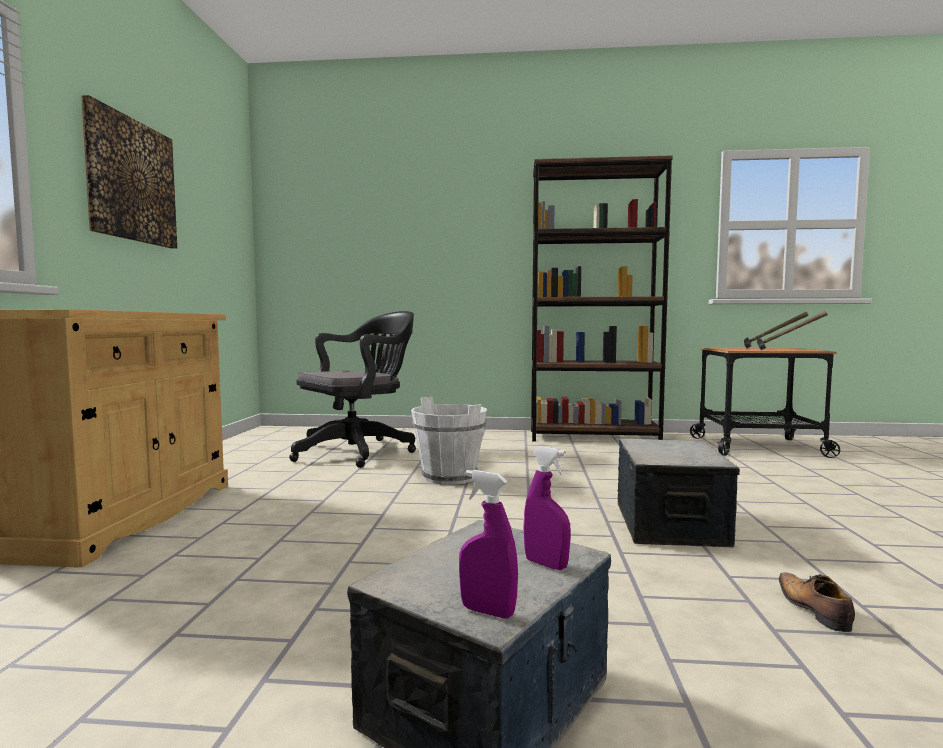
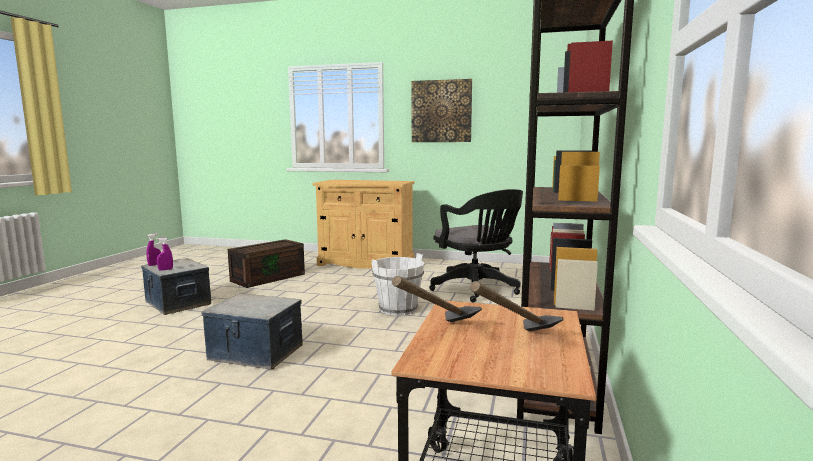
camera: 100 degrees right, 5 degrees up
(187, 613) = (268, 277): none -> brown storage box
(812, 609) = (139, 357): shoe -> none

